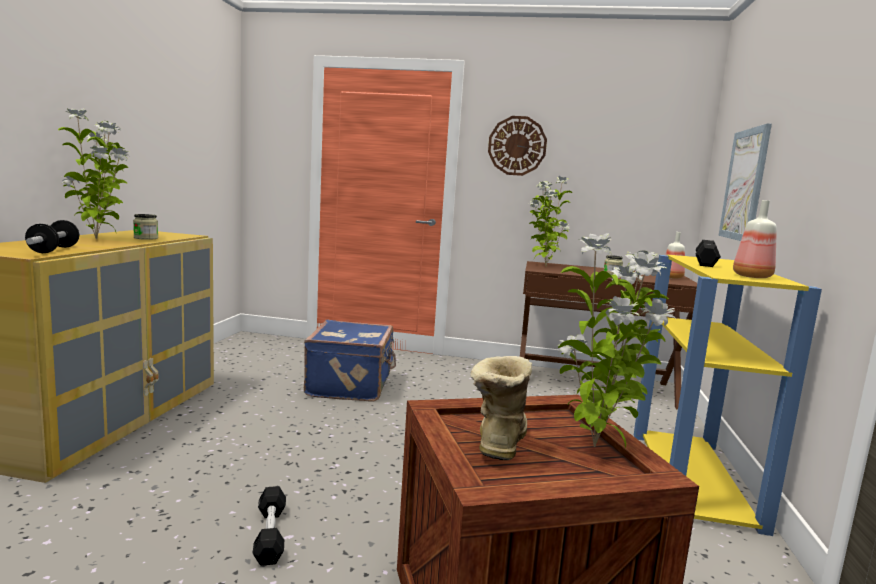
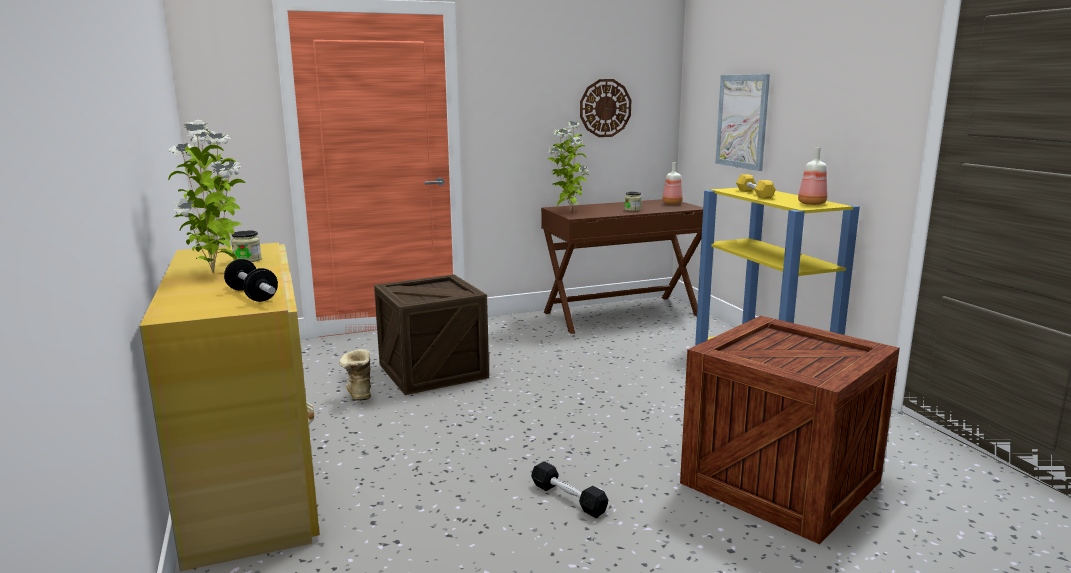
camera: 30 degrees left, 5 degrees up
(351, 385) = (433, 371): blue suitcase -> crate
(497, 442) = (777, 358): boot -> boot (358, 393)
(517, 146) = (517, 91): wall clock -> wall clock (605, 108)
(597, 448) = (823, 344): potted plant -> none
(705, 262) = (754, 194): black dumbbell -> yellow dumbbell

